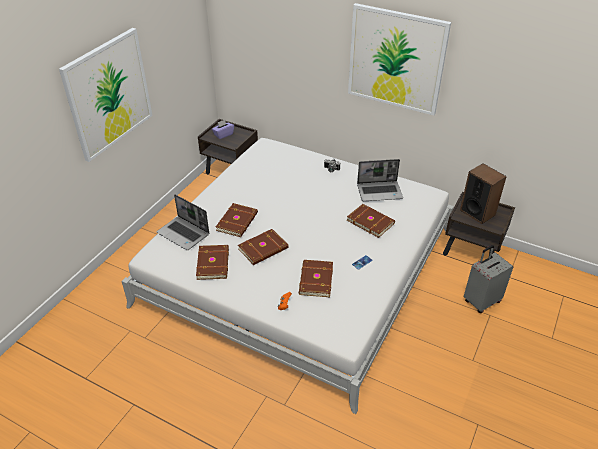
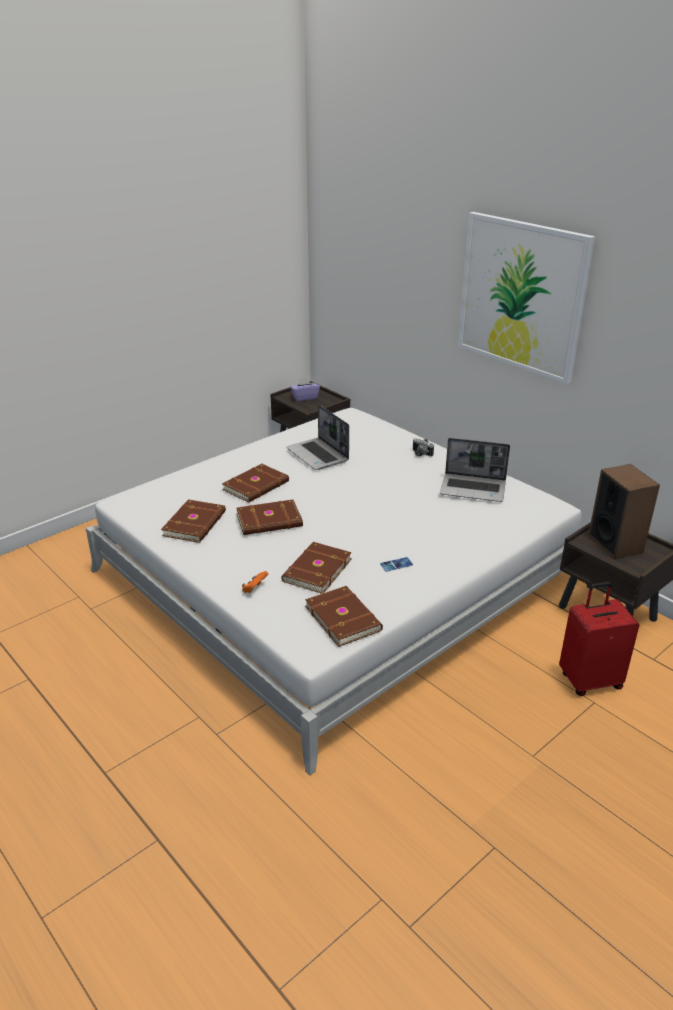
camera: 20 degrees right, 10 degrees down
(108, 94) = (136, 293): picture -> none
(184, 234) = (181, 486): laptop -> laptop (318, 455)
(370, 221) = (438, 519): brown book -> brown book (344, 617)
(481, 301) = (589, 680): grey suitcase -> red suitcase

